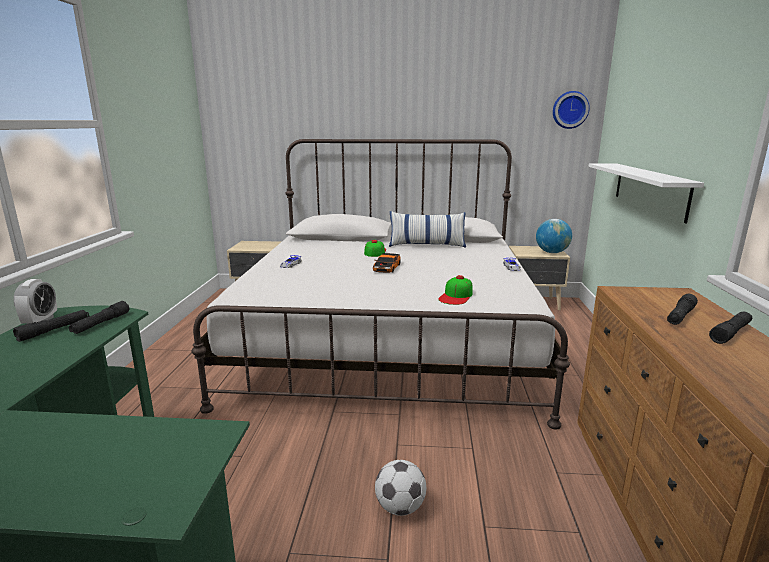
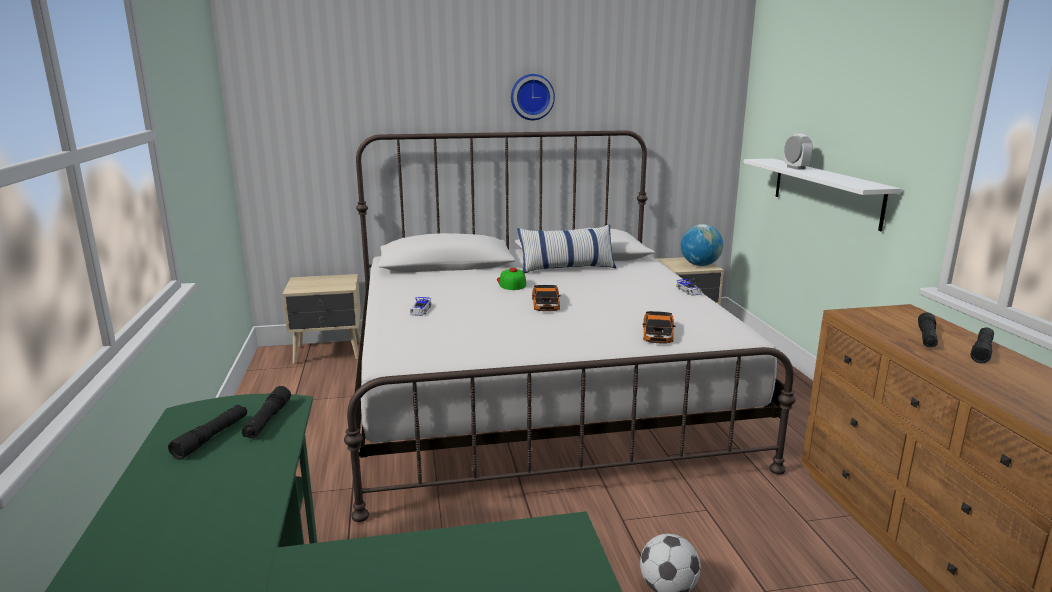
camera: 15 degrees left, 0 degrees up
(40, 321) = (174, 427): alarm clock -> alarm clock (795, 168)
(456, 296) = (658, 334): cap -> toy car
(569, 110) = (709, 93): wall clock -> wall clock (532, 97)

